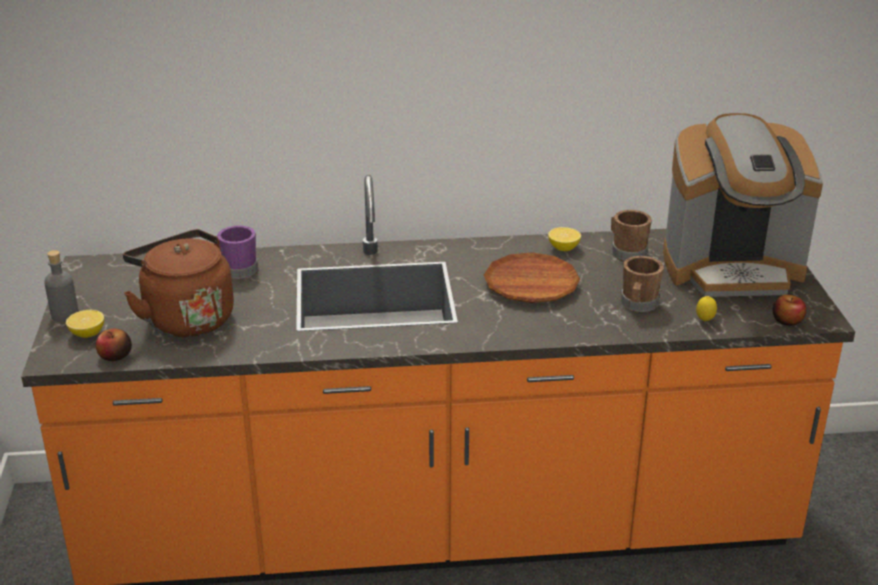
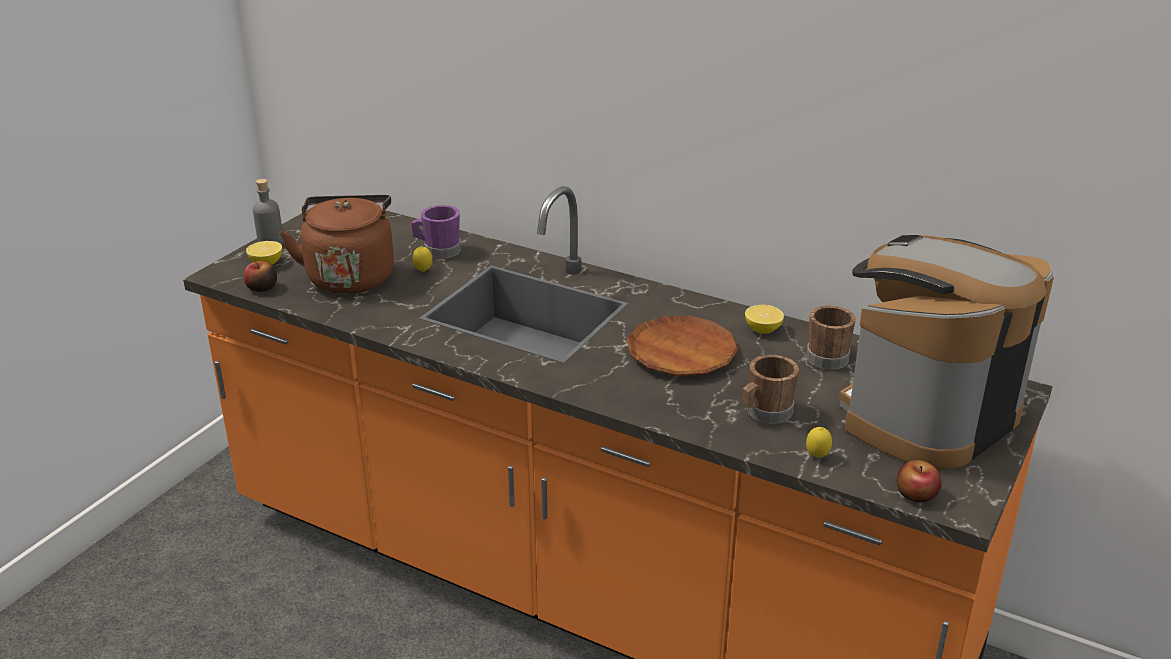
camera: 35 degrees right, 0 degrees up
(246, 292) = (423, 271): none -> lemon
(732, 269) = (926, 415): coffee machine -> coffee machine turned 105 degrees clockwise

